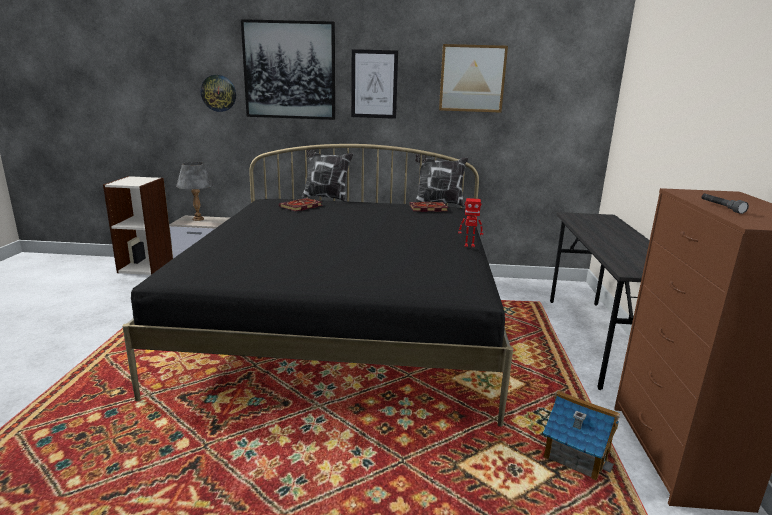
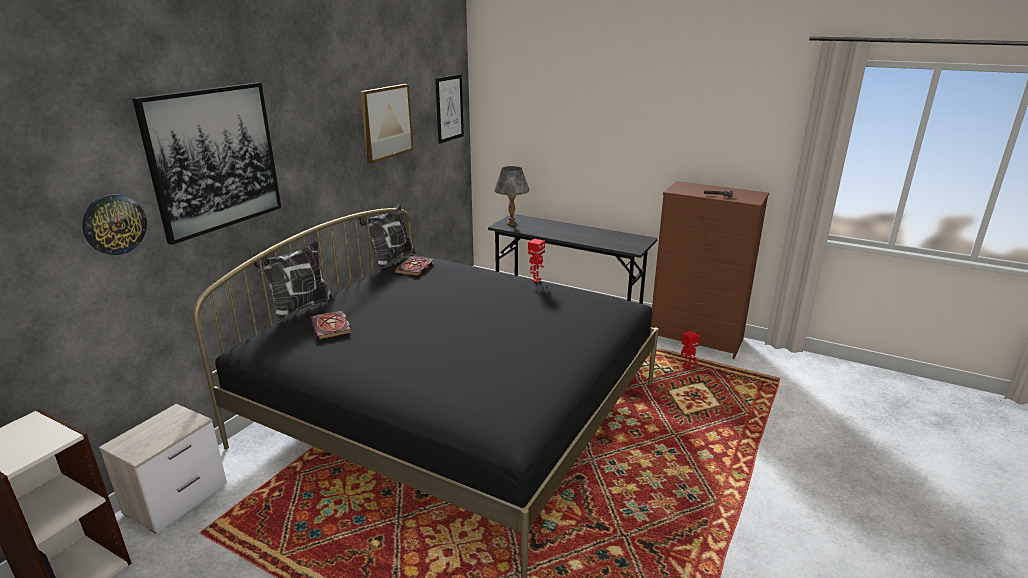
camera: 65 degrees left, 5 degrees up
(198, 219) = (144, 434): grey table lamp -> grey table lamp (511, 223)
(374, 84) = (309, 151): picture -> picture (449, 108)
(576, 454) = (686, 368): toy house -> toy robot

